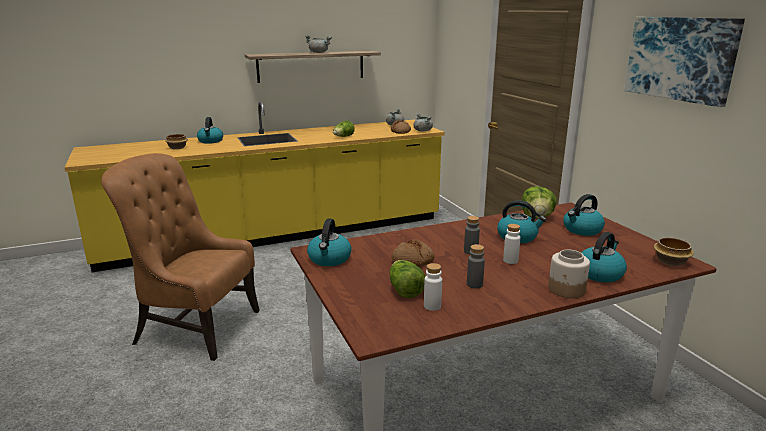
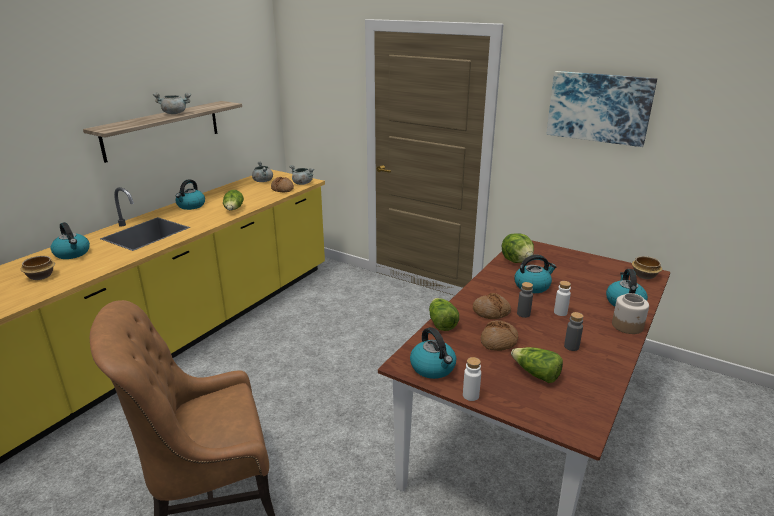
camera: 35 degrees left, 5 degrees up
(386, 237) = (441, 323): none -> lettuce
(432, 306) = (576, 381): white bottle -> white bottle (470, 395)
(443, 242) = (491, 311): none -> bread
(582, 230) = (561, 264): kettle -> kettle (191, 206)

